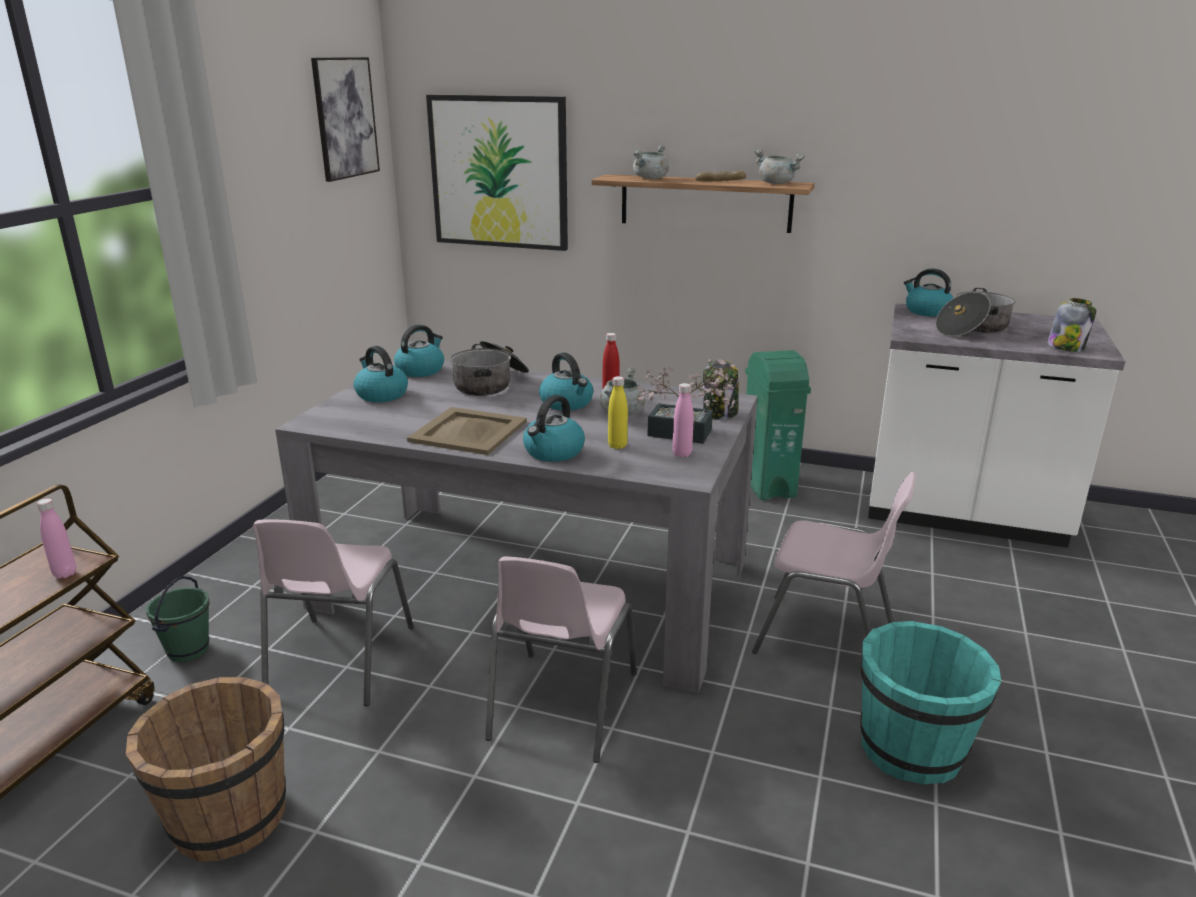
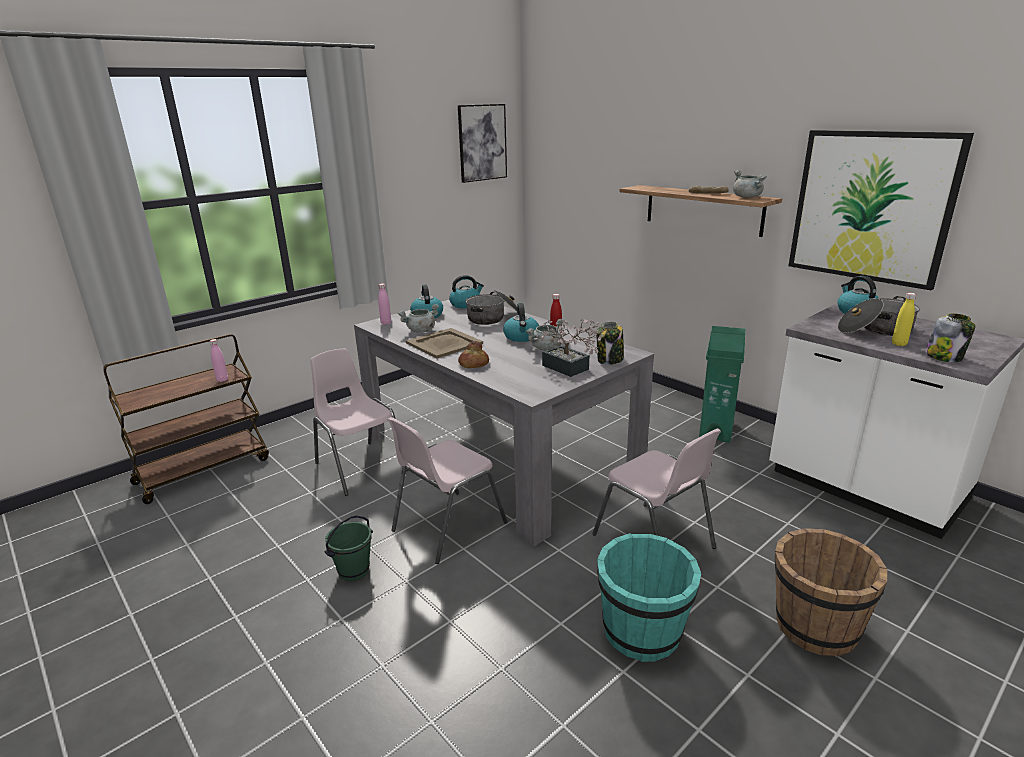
camera: 30 degrees right, 0 degrees up
(187, 650) = (300, 440): green bucket -> green bucket (353, 570)
(227, 818) = (248, 525): brown bucket -> brown bucket (814, 626)
(338, 662) = (359, 466): pink chair -> pink chair turned 105 degrees clockwise
(499, 172) = (577, 181): picture -> picture (871, 207)
(553, 452) = (473, 364): kettle -> bread
(617, 446) = (515, 367): yellow bottle -> yellow bottle (899, 344)
(650, 178) = (661, 189): grey cooking pot -> grey cooking pot (421, 331)
(682, 454) = (547, 380): pink bottle -> pink bottle (386, 323)

